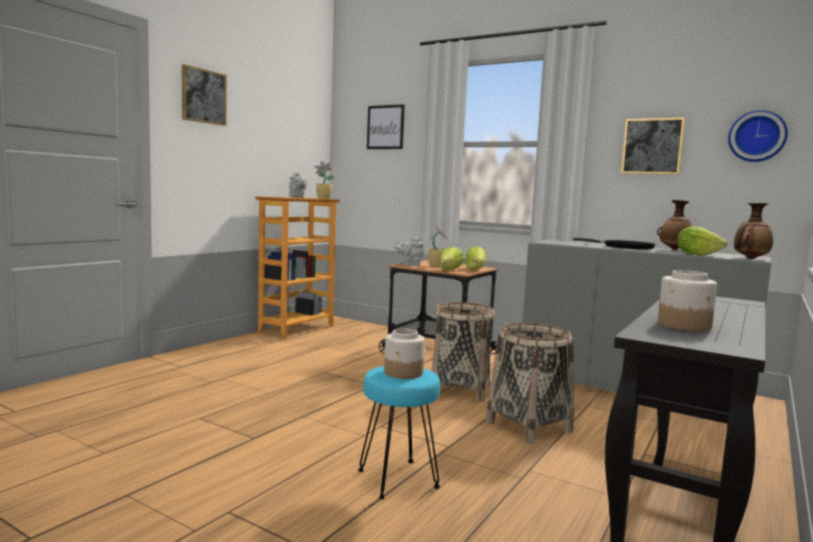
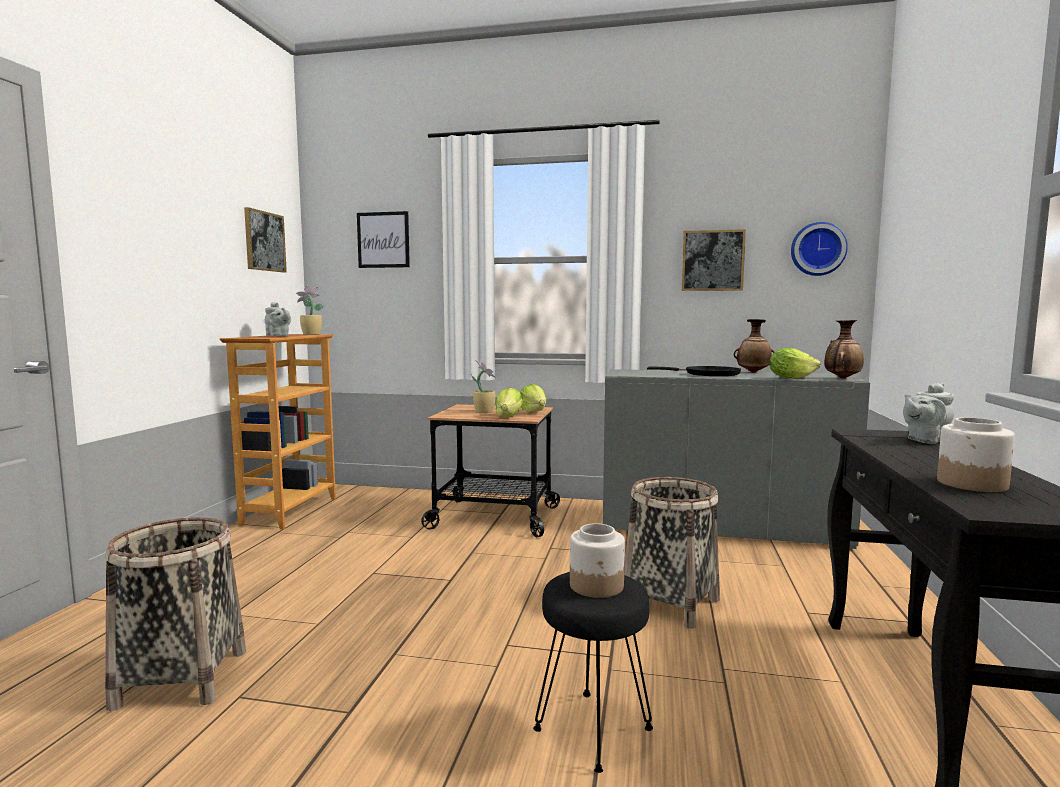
camera: 20 degrees left, 0 degrees up
(203, 96) = (136, 196): picture -> picture (264, 241)
(397, 480) = (593, 730): turquoise stool -> black stool
(410, 265) = (452, 414): grey teapot -> grey teapot (925, 440)
(460, 390) = (557, 567): basket -> basket (182, 678)

